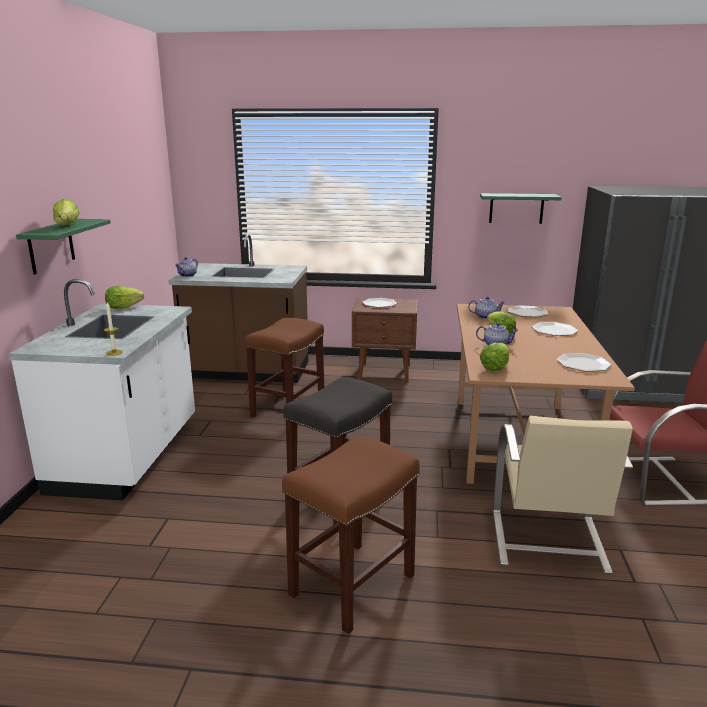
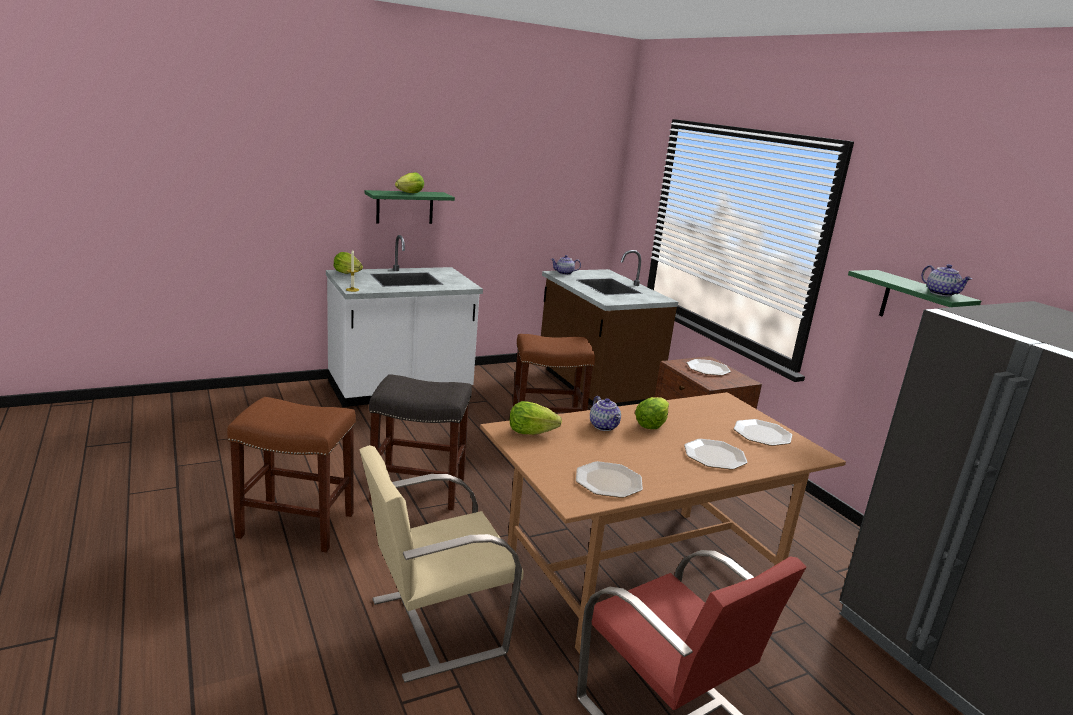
camera: 55 degrees right, 0 degrees up
(123, 307) = (451, 273): lettuce -> lettuce (347, 273)
(485, 316) = (701, 411): teapot -> teapot (941, 294)

